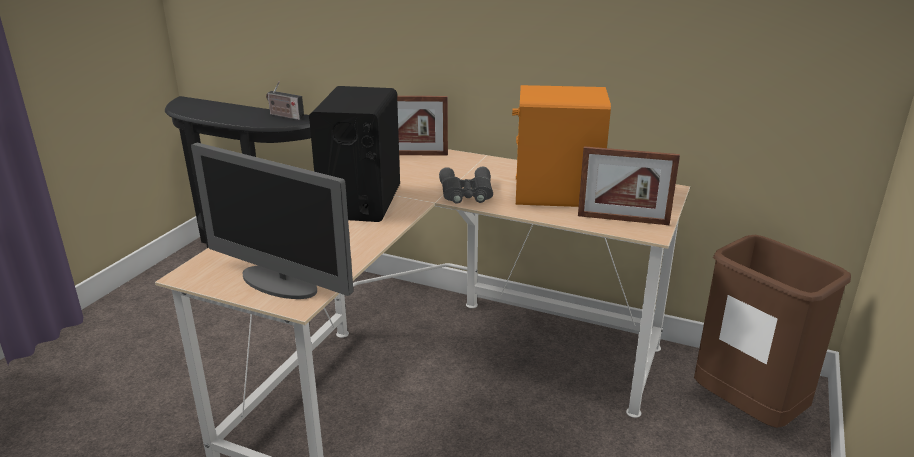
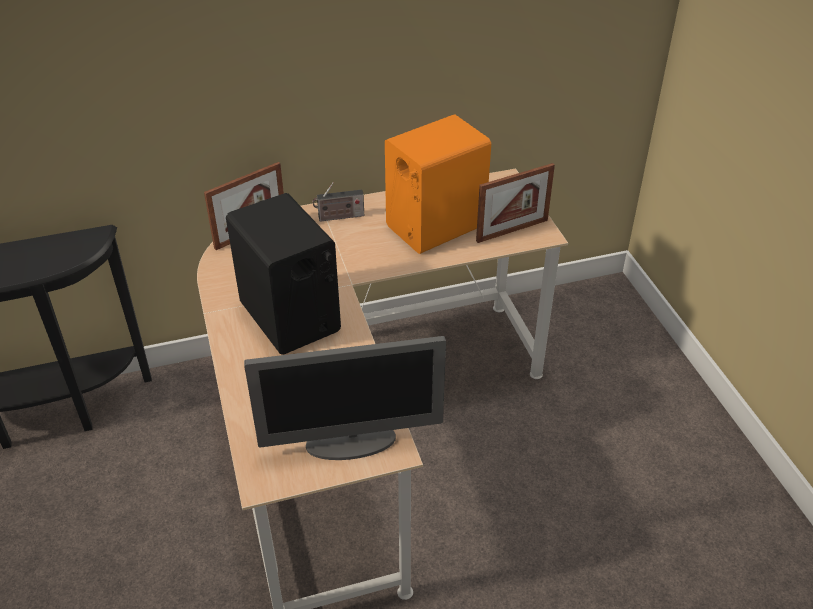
camera: 40 degrees left, 15 degrees up
(285, 116) = (63, 243): radio -> radio (339, 217)
(466, 192) = (363, 259): grey binoculars -> none
(746, 410) = (599, 329): brown trash can -> none

